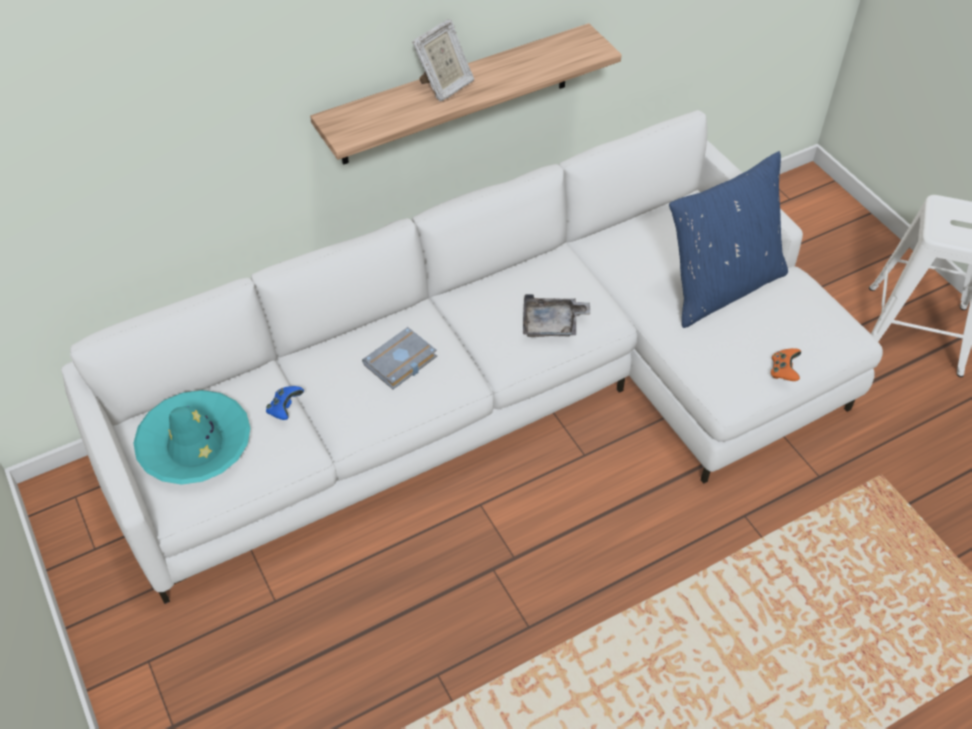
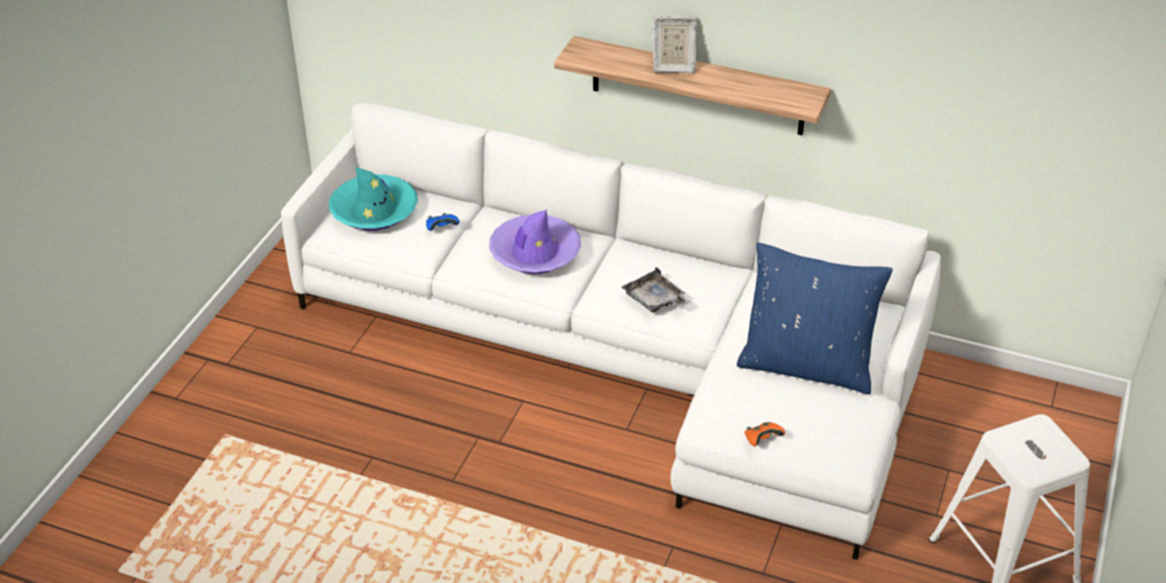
camera: 50 degrees right, 10 degrees down
(400, 363) = (535, 253): grey book -> purple hat

